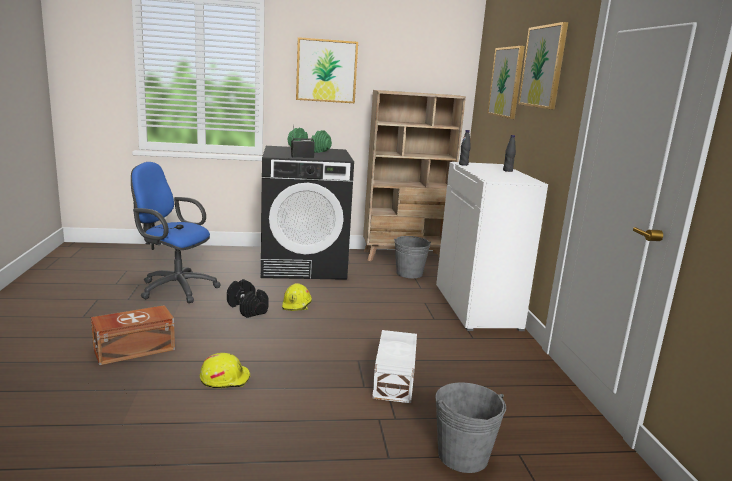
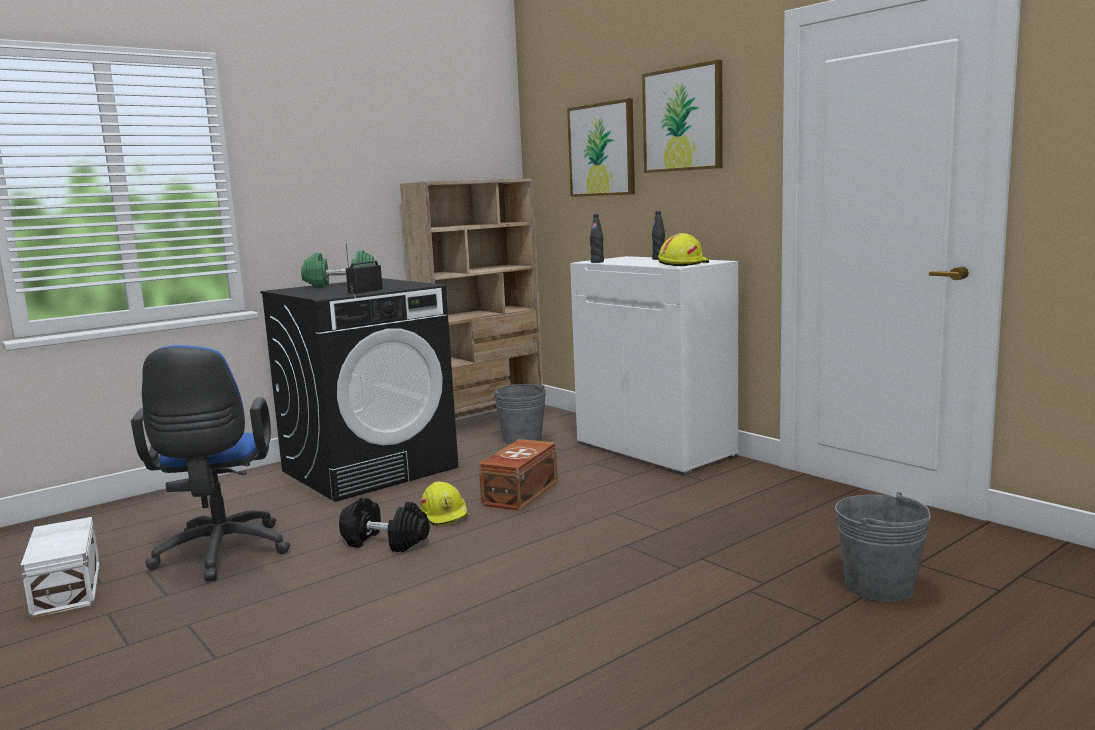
camera: 30 degrees left, 5 degrees down
(133, 349) = (303, 649): brown storage box -> brown storage box (518, 493)
(174, 288) = (220, 555): blue office chair -> blue office chair turned 90 degrees counterclockwise
(225, 378) = (505, 627): yellow hard hat -> yellow hard hat (682, 264)
(326, 71) = (326, 161): picture -> none
(395, 380) = (700, 548): white storage box -> white storage box (69, 588)

